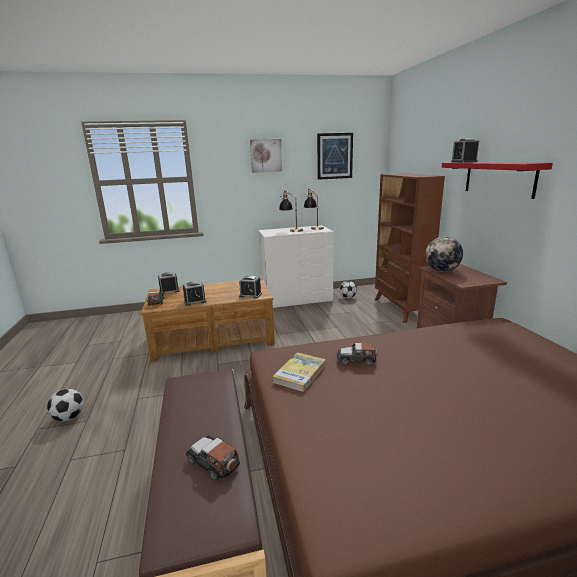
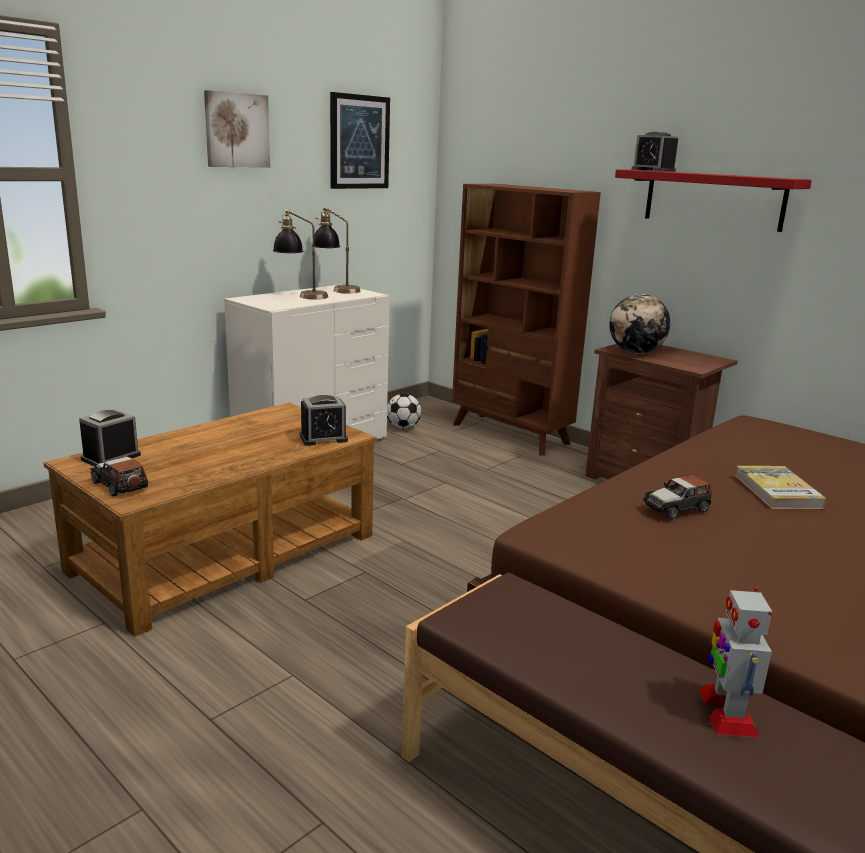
camera: 35 degrees left, 0 degrees up
(69, 417) = (79, 821): football -> none
(195, 301) = (220, 469): alarm clock -> none
(213, 462) = (727, 711): toy car -> toy robot
(300, 373) = (632, 548): book -> book (777, 491)

